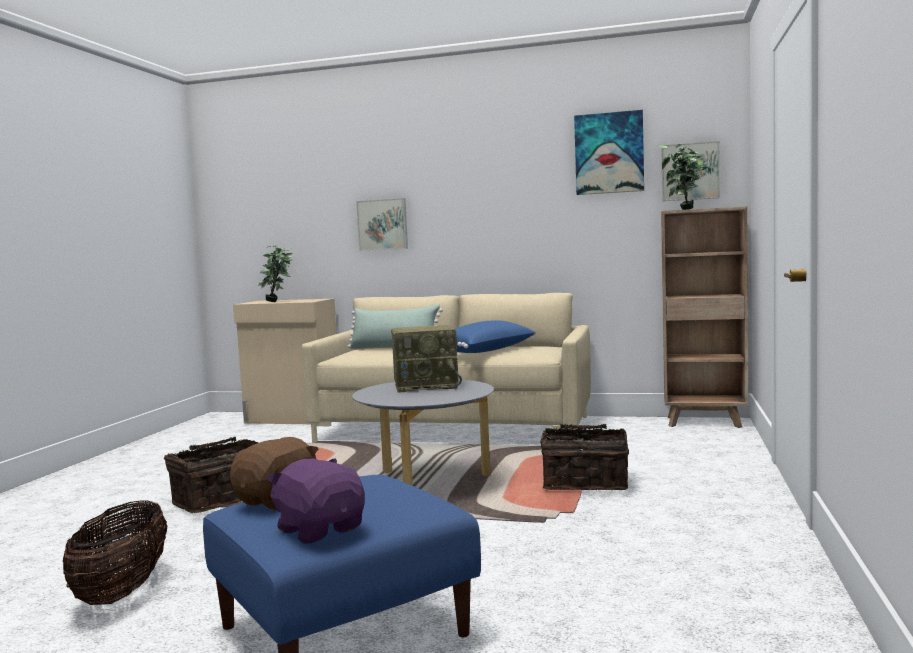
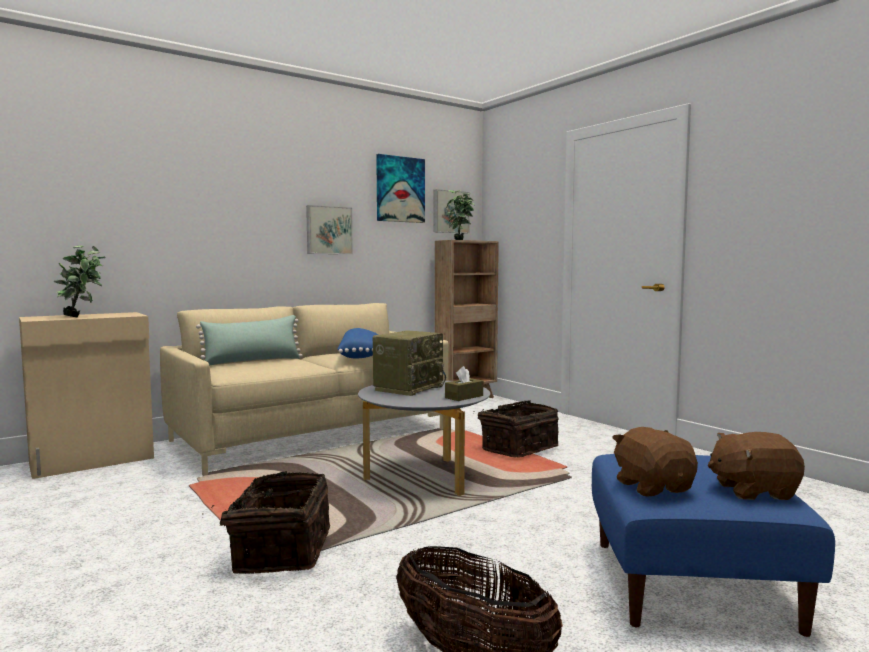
camera: 50 degrees left, 0 degrees up
(320, 529) = (753, 491): purple plush toy -> brown plush toy
(383, 224) = (196, 232): picture -> picture (328, 230)
(427, 400) = (464, 397): none -> brown tissue box

